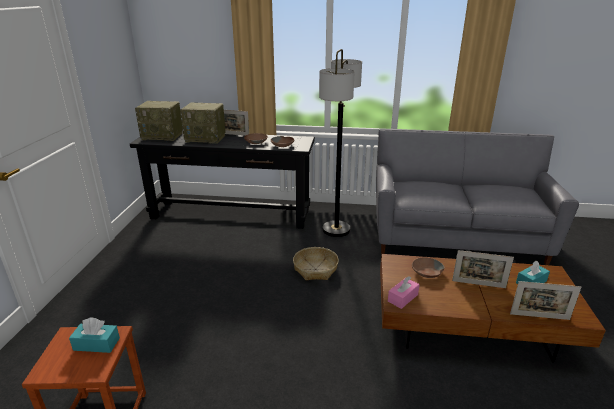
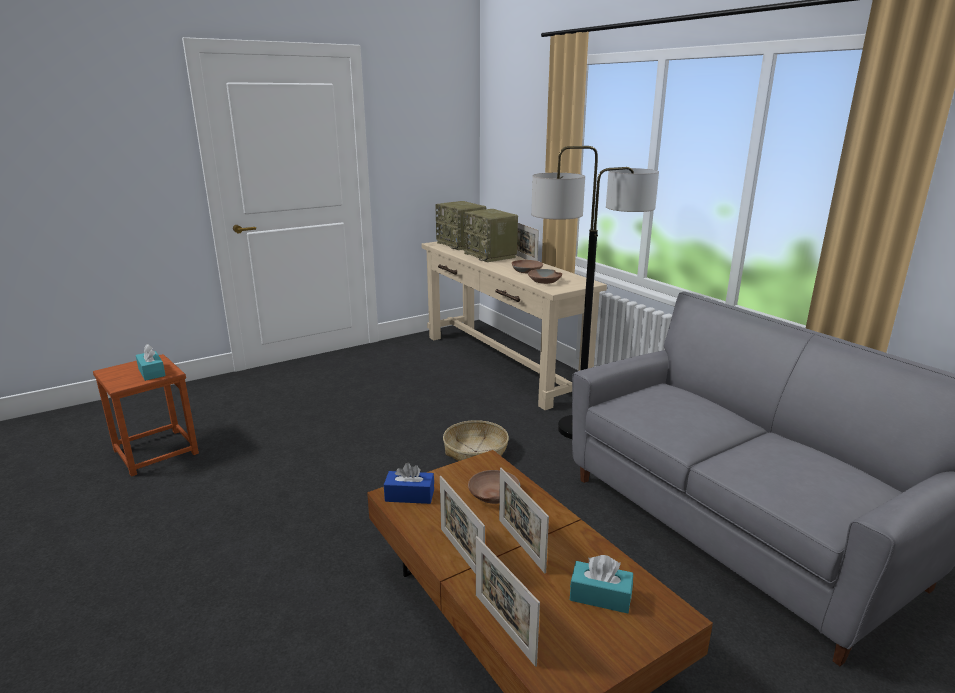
camera: 50 degrees right, 5 degrees down
(230, 214) = (501, 363): black console table -> beige console table
(402, 298) = (409, 495): pink tissue box -> blue tissue box
(473, 304) = (461, 554): none -> picture frame

